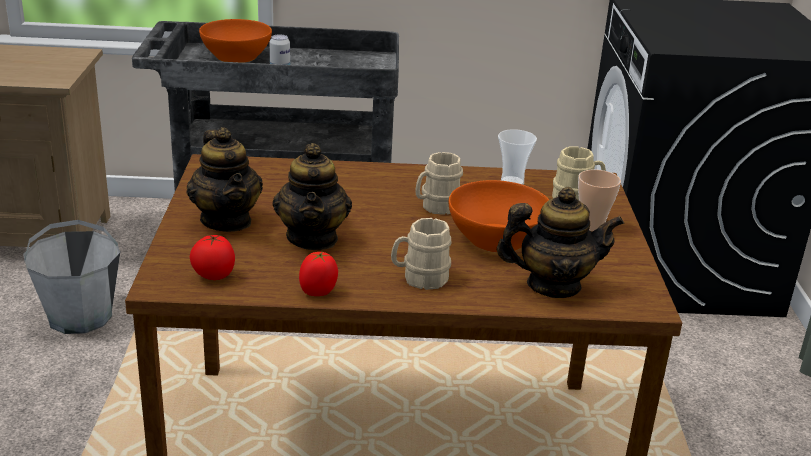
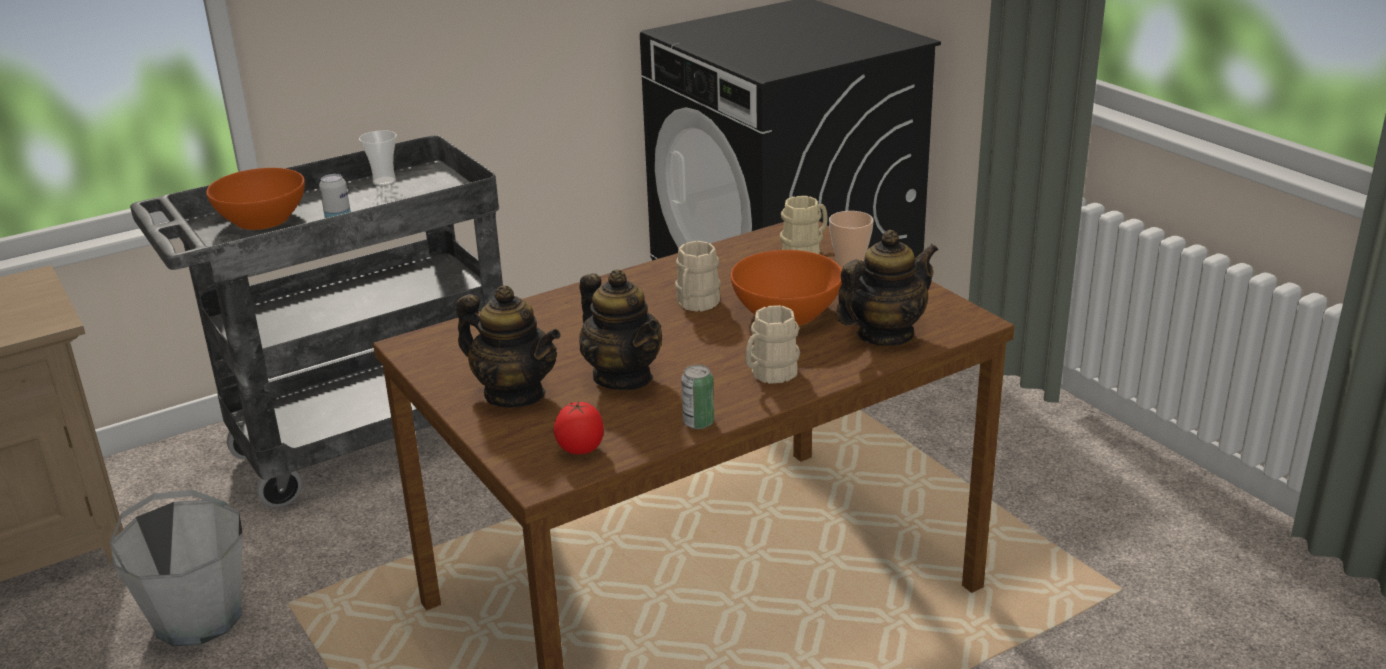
camera: 30 degrees left, 0 degrees up
(318, 292) = (698, 422): tomato -> can
(512, 182) = (731, 255): cup -> cup (384, 181)

